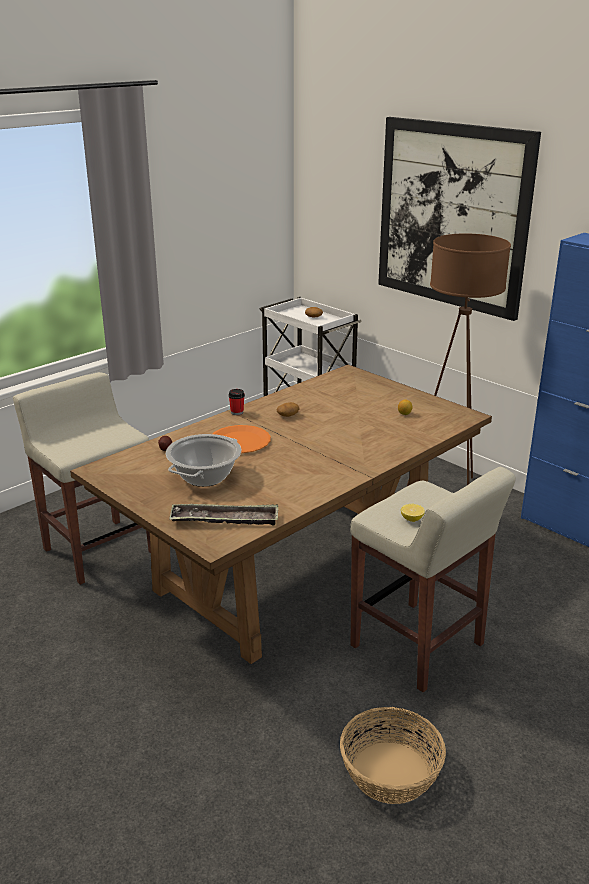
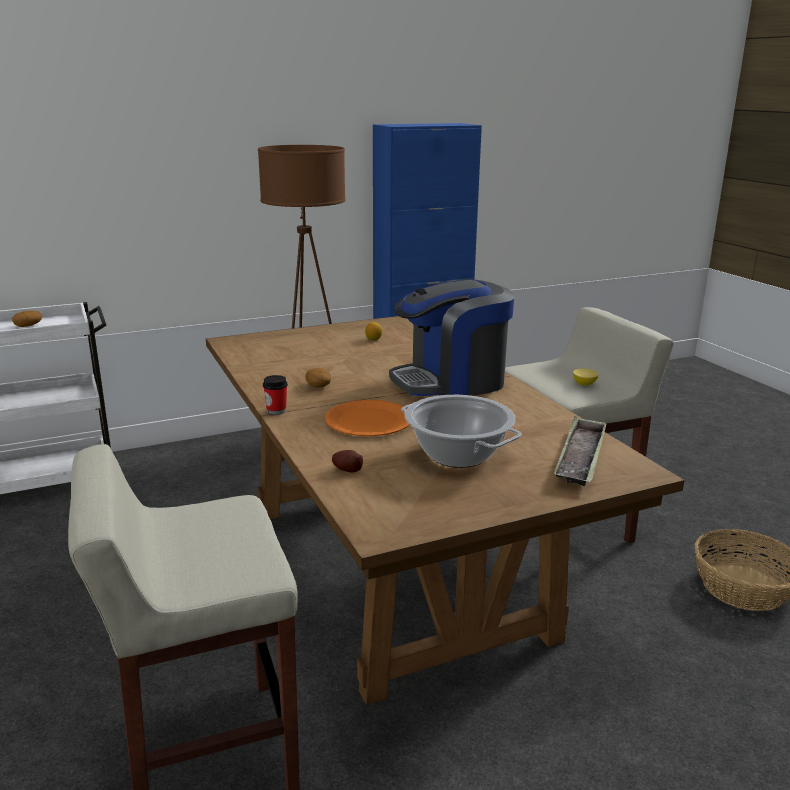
camera: 70 degrees left, 5 degrees down
(335, 456) = (451, 382): none -> coffee machine
(452, 216) = (210, 137): picture -> none

